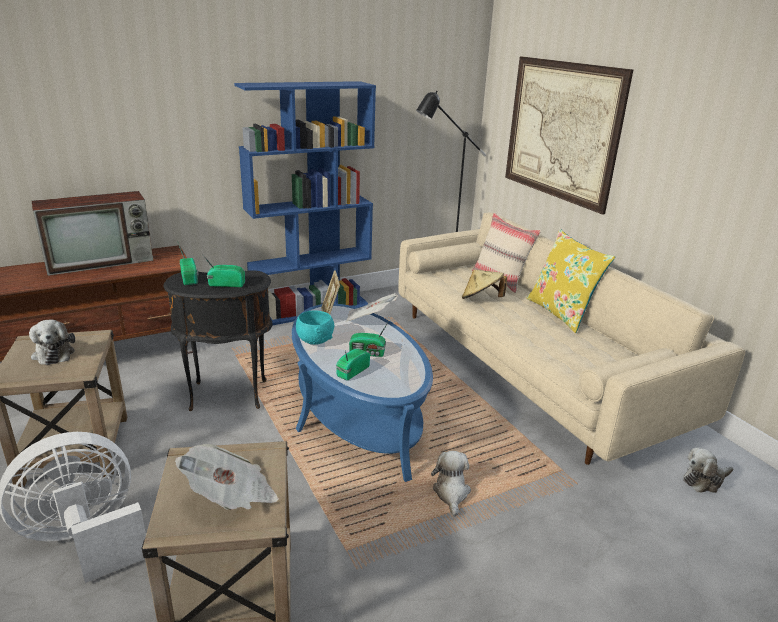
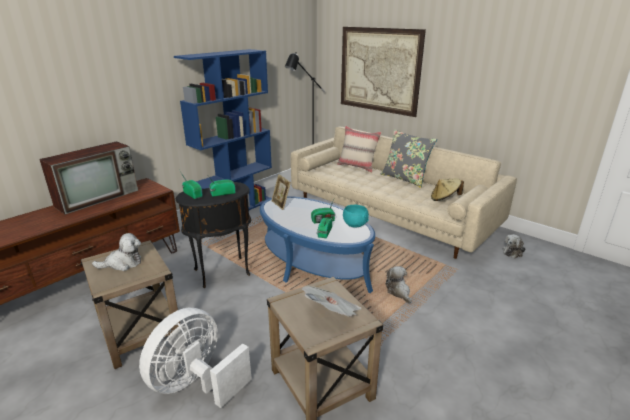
camera: 20 degrees left, 0 degrees up
(53, 353) = (123, 263): plush toy -> plush toy turned 60 degrees counterclockwise
(315, 341) = (285, 220): turquoise bowl -> turquoise bowl (354, 225)
(369, 320) = (307, 202): newspaper -> none
(481, 299) = (357, 179): beige hat -> beige hat (444, 199)
(561, 313) = (405, 179): yellow pillow -> grey pillow

